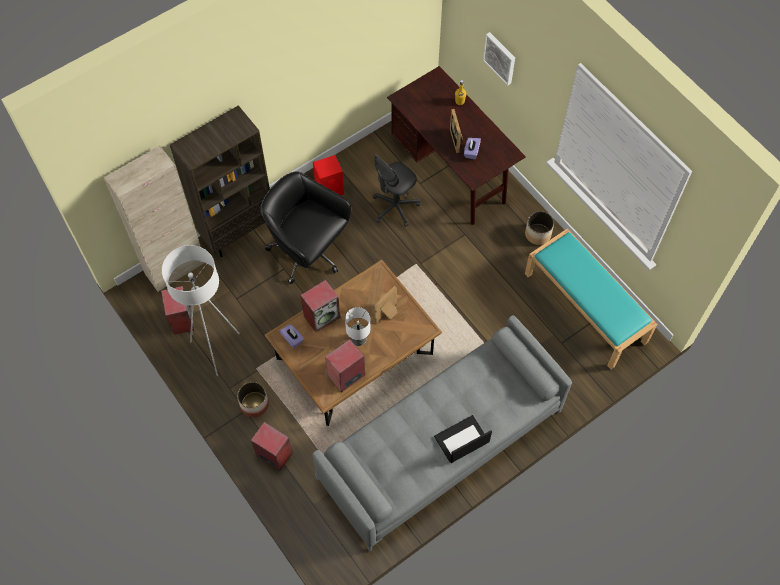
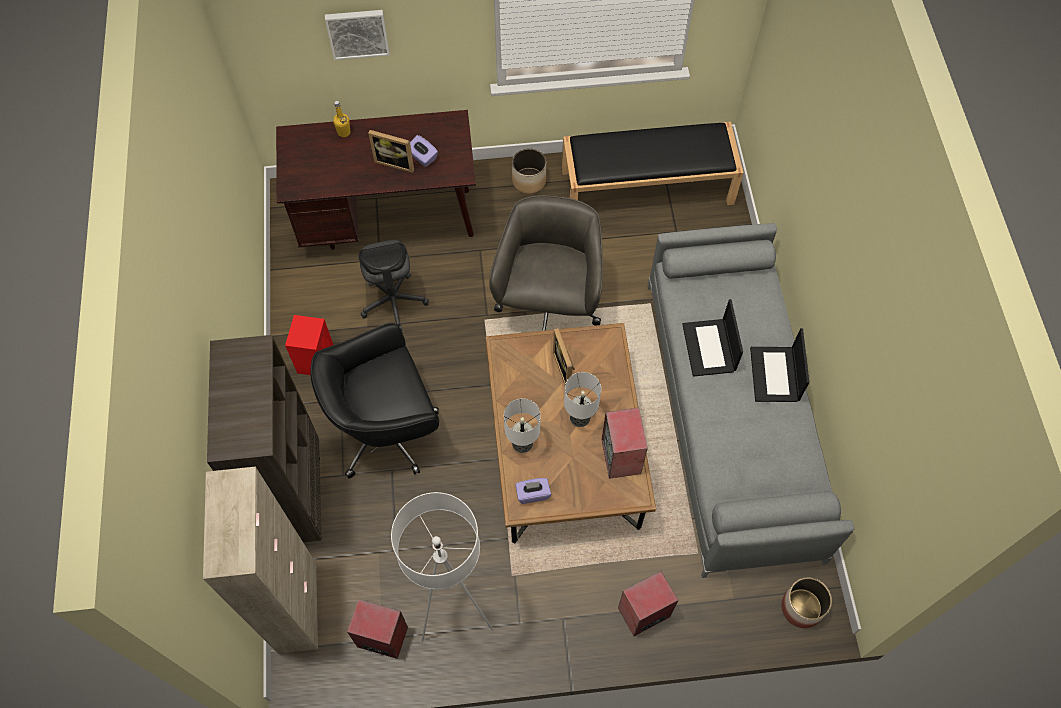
camera: 60 degrees left, 0 degrees up
(254, 404) = (560, 602): planter -> planter (801, 608)
(322, 316) = (522, 443): speaker -> table lamp
(449, 295) = (548, 307): none -> grey office chair
(455, 391) = (709, 348): none -> laptop
(586, 307) = (648, 186): turquoise bench -> black bench

